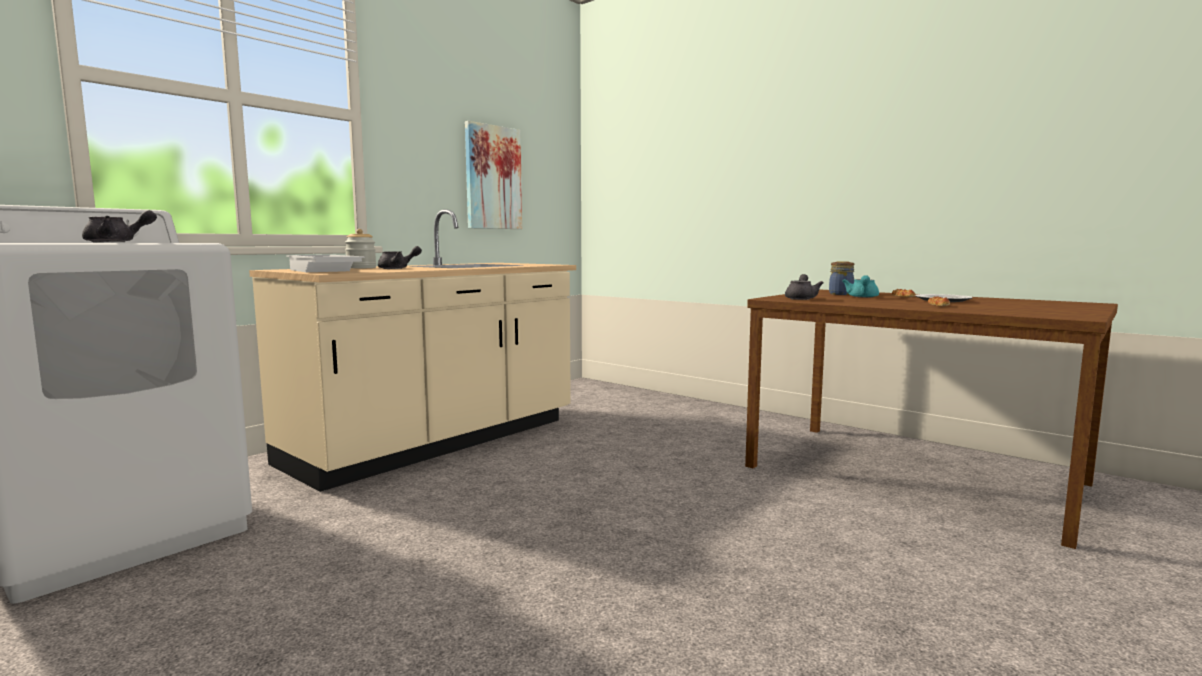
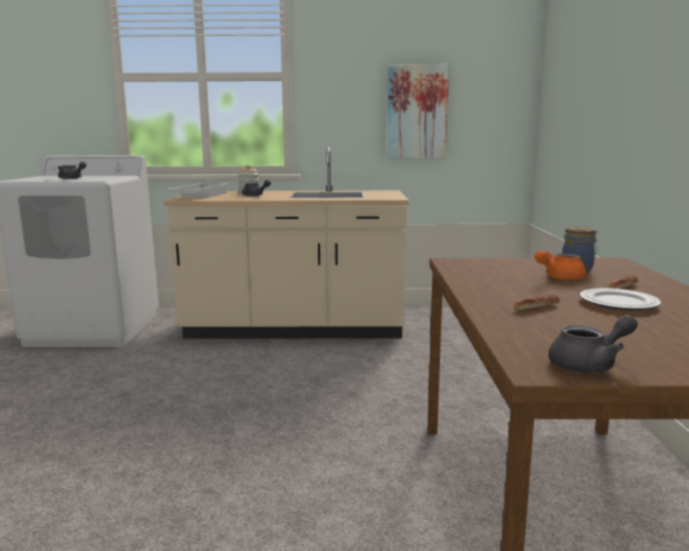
camera: 50 degrees right, 5 degrees up
(801, 298) = (478, 266): grey teapot -> grey teapot (590, 365)
(862, 297) = (559, 278): turquoise teapot -> orange teapot

